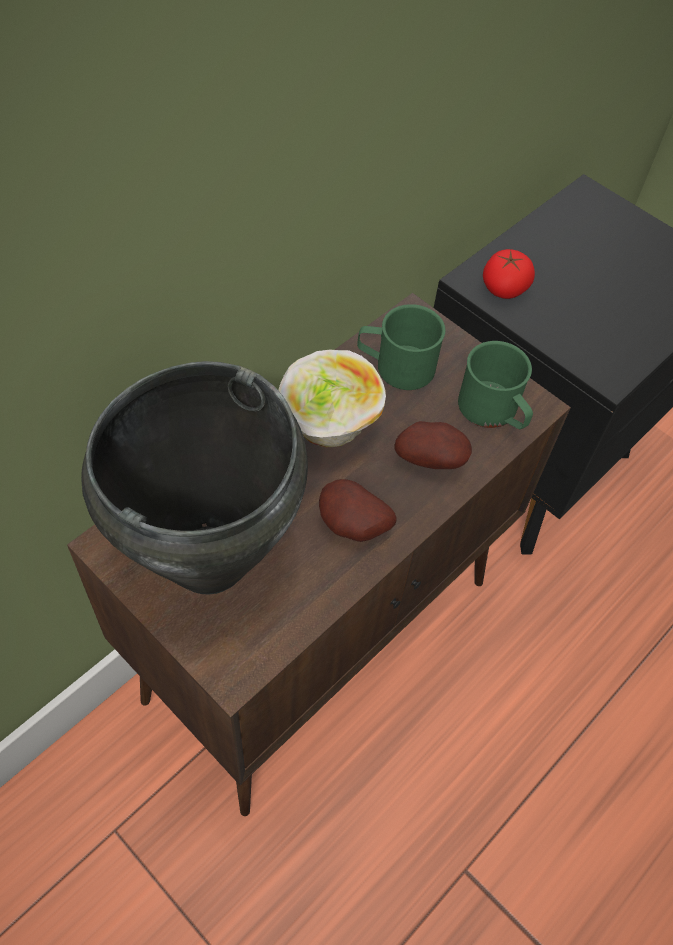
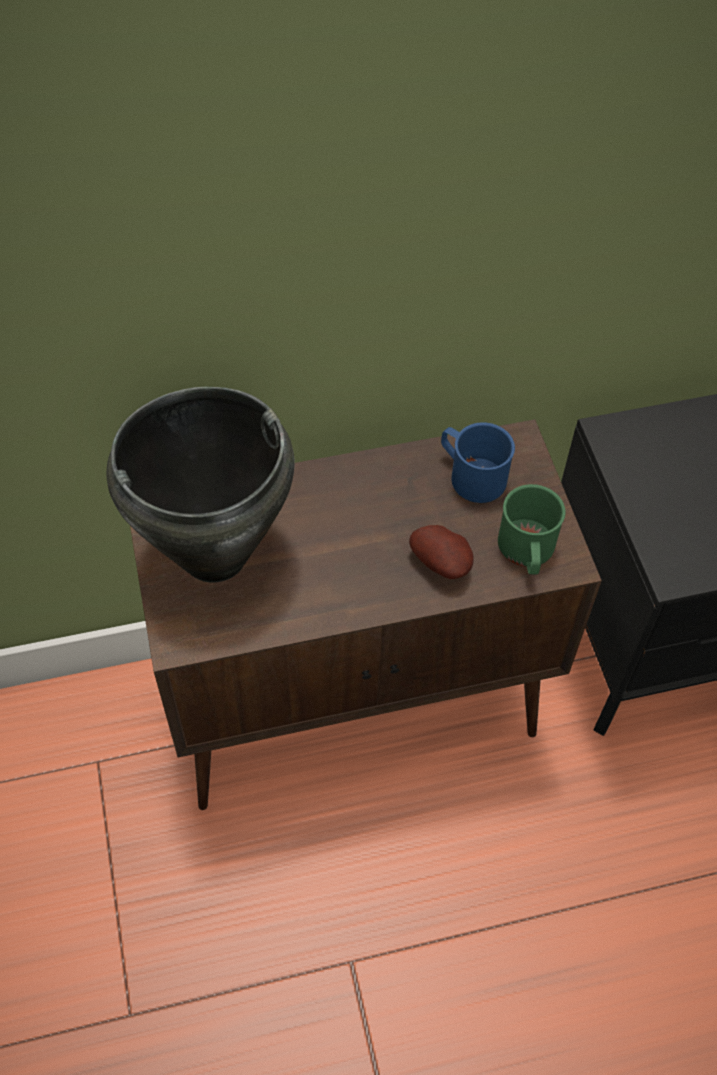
camera: 35 degrees right, 0 degrees up
(327, 427) = (376, 498): bowl -> none
(352, 528) = (338, 585): potato -> none
(395, 366) = (471, 475): green mug -> blue mug
(504, 288) = (633, 452): tomato -> none

